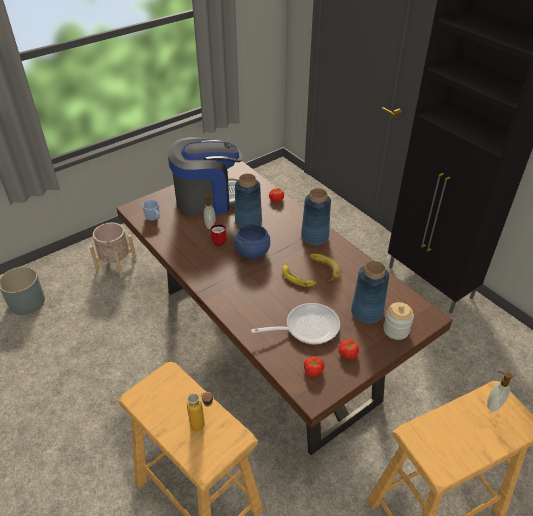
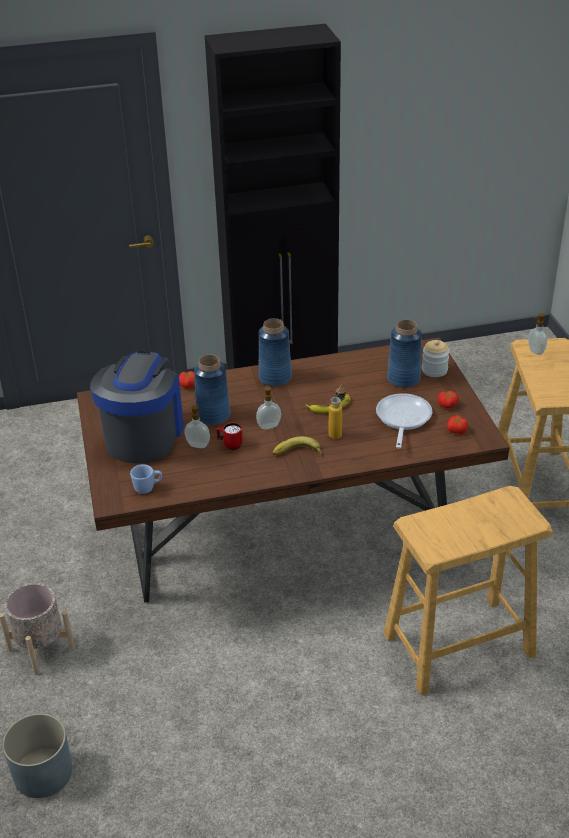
camera: 65 degrees left, 5 degrees down
(203, 425) = (487, 513): bottle -> bottle (337, 432)
(252, 252) = (268, 426): blue bowl -> soap dispenser
(322, 269) = (329, 387): banana -> banana (297, 453)

